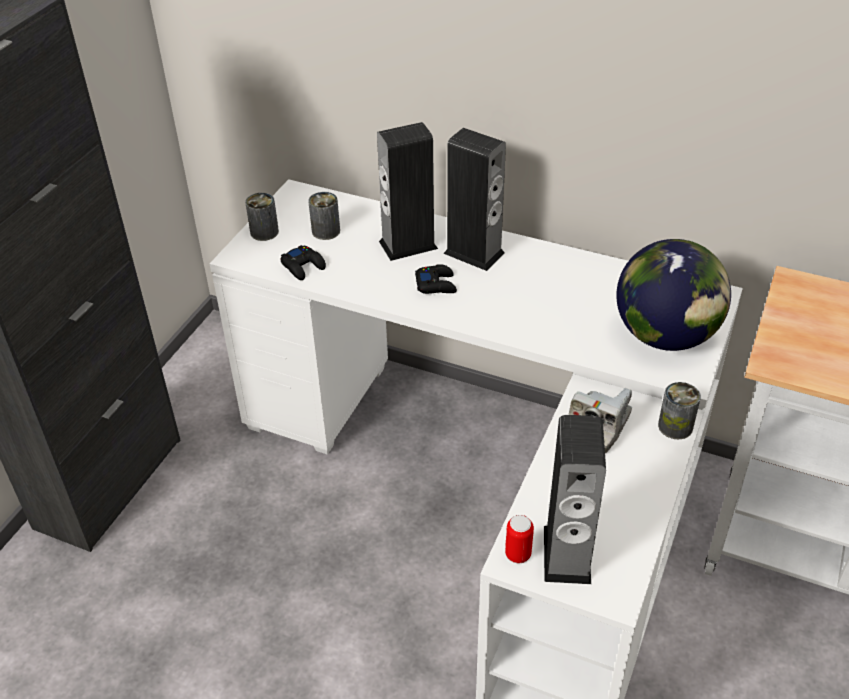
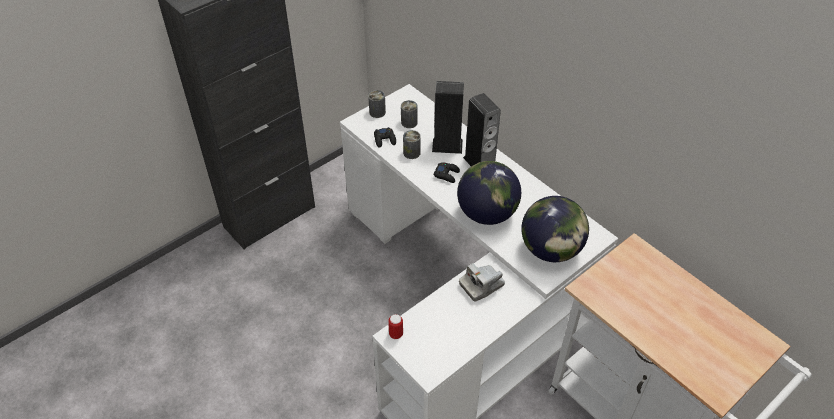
camera: 25 degrees right, 5 degrees up
(536, 318) = (487, 213): none -> globe
(567, 554) = (419, 344): speaker -> none
(675, 426) = (523, 302): can -> can (411, 153)

